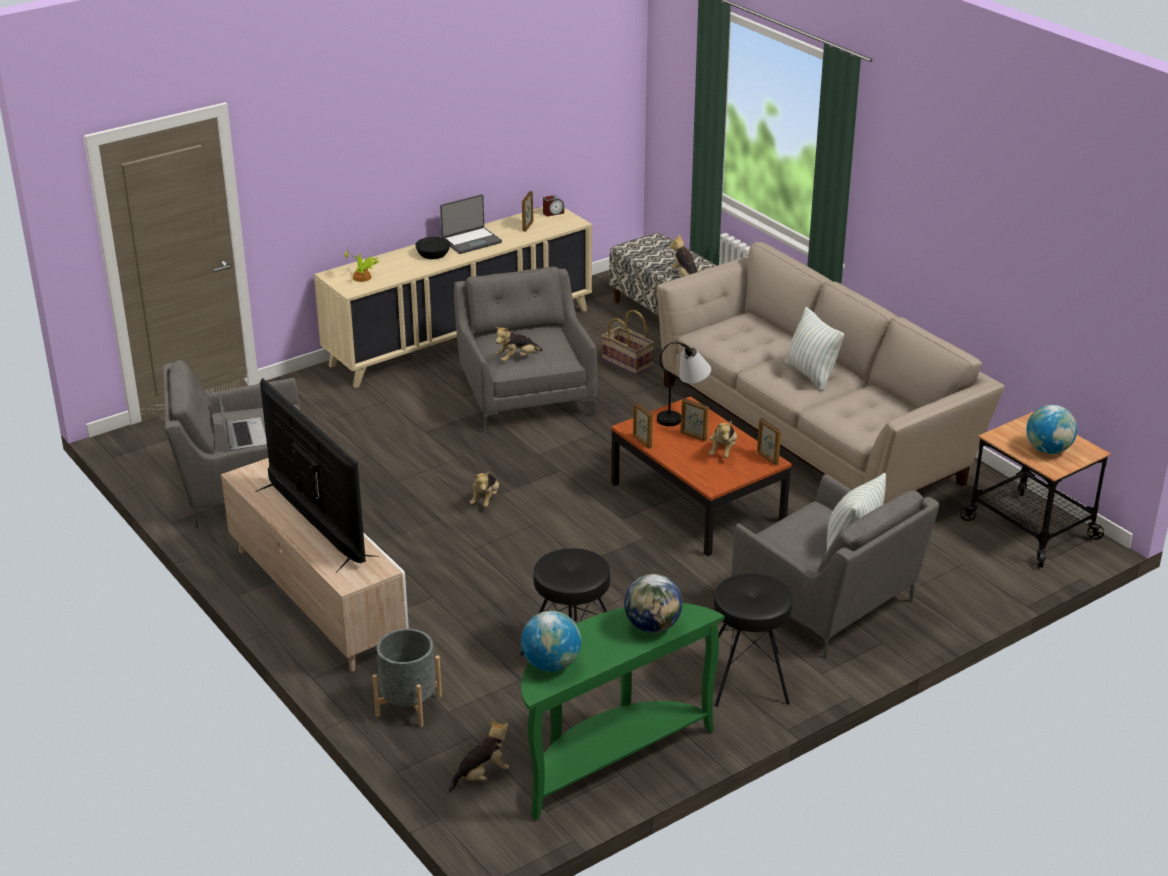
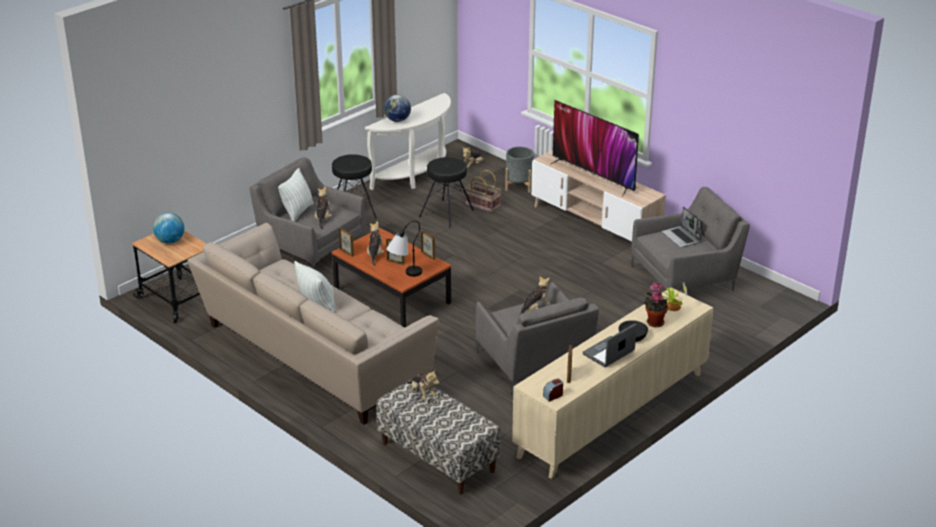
camera: 170 degrees right, 0 degrees up
(397, 265) = (654, 322): none -> potted plant
(485, 500) = (528, 284): plush toy -> plush toy (323, 218)
(551, 664) = (439, 105): globe -> none
(609, 758) = (417, 176): green console table -> white console table
(628, 363) = (464, 403): basket -> basket (482, 205)

